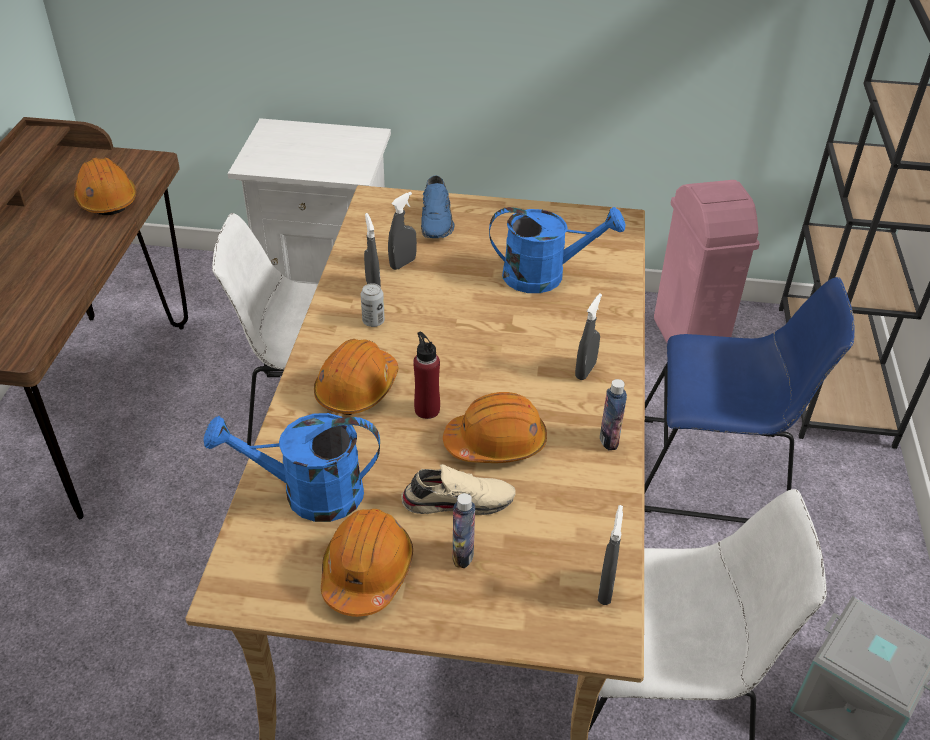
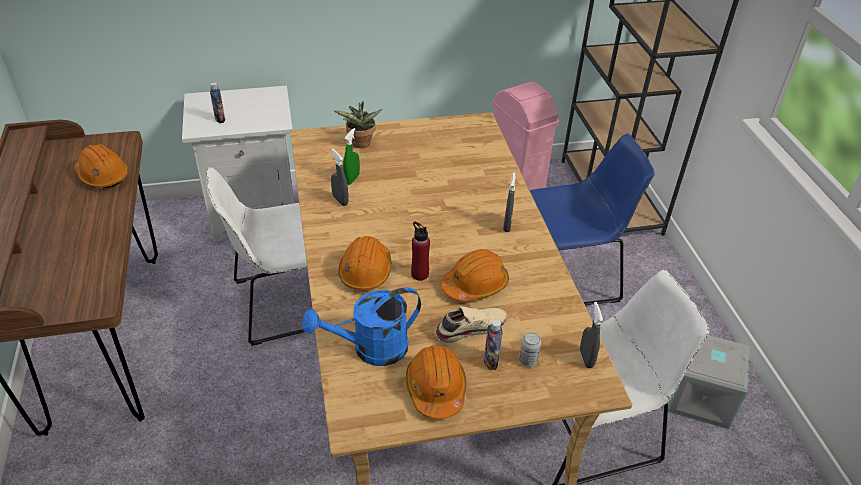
camera: 20 degrees left, 0 degrees up
(373, 321) = (352, 223): can -> can (528, 361)
(403, 263) = (352, 179): grey spray bottle -> green spray bottle
(438, 220) = (360, 145): blue shoe -> potted plant
(545, 276) = (451, 168): blue watering can -> none
(609, 440) = (543, 266): bottle -> bottle (220, 119)

